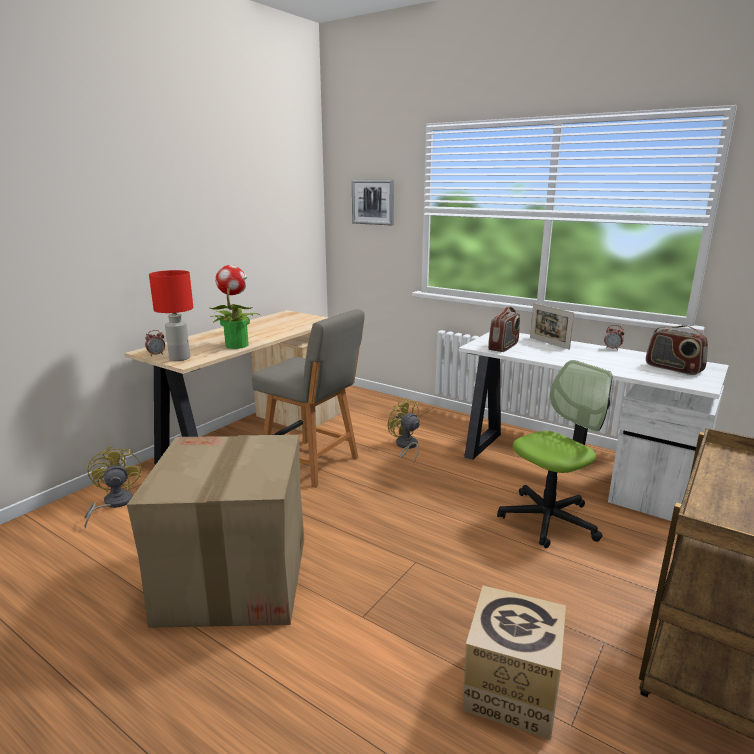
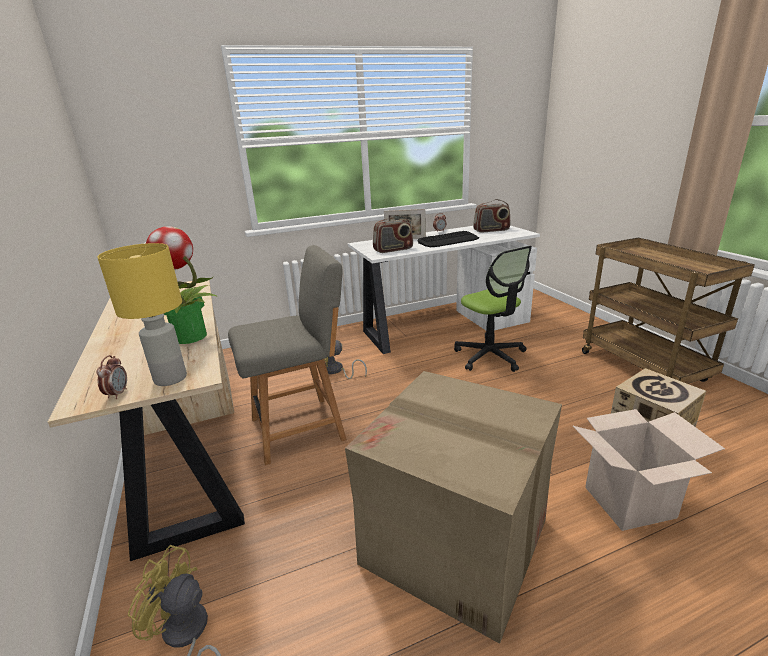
camera: 55 degrees left, 5 degrees up
(179, 358) = (169, 379): red table lamp -> yellow table lamp
(359, 684) = (629, 502): none -> cardboard box
(373, 202) = (165, 140): picture -> none
(503, 347) = (393, 250): radio -> radio turned 90 degrees clockwise
(548, 519) = (490, 356): office chair -> office chair turned 150 degrees clockwise
(582, 359) = (448, 240): none -> keyboard

